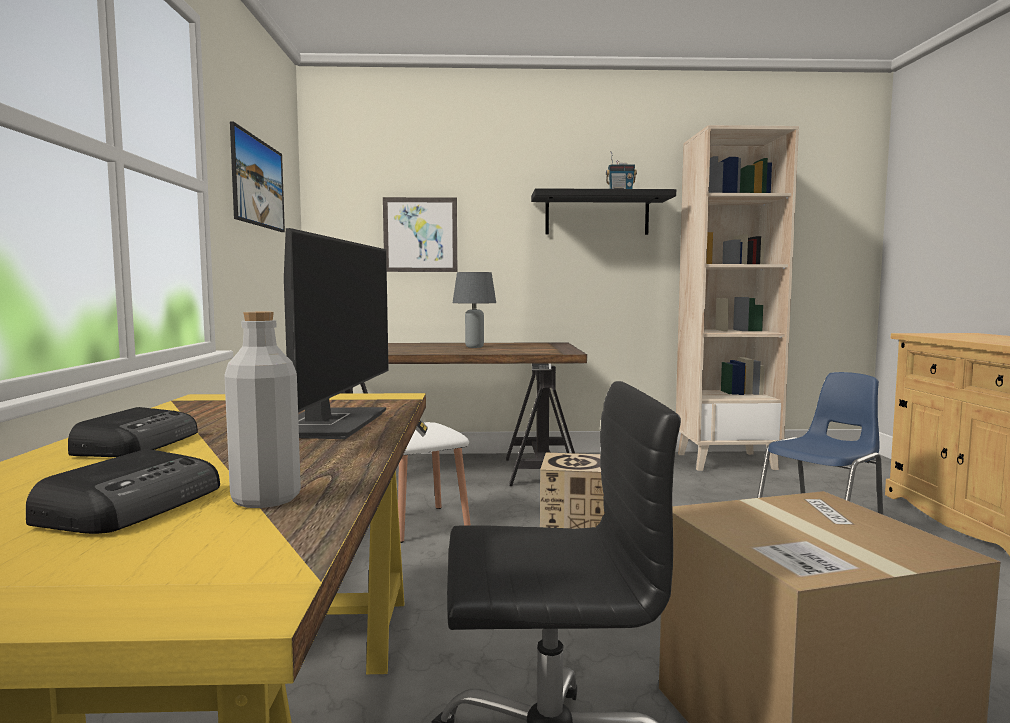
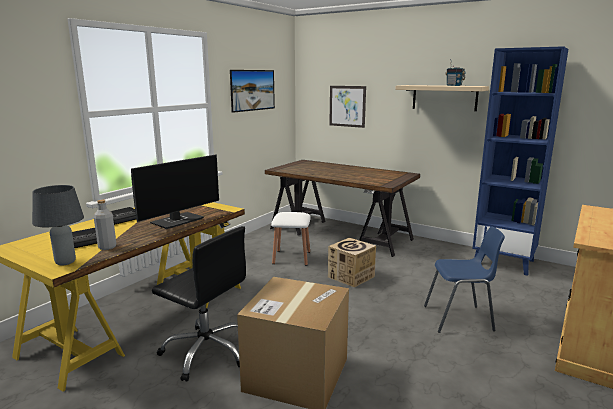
camera: 35 degrees right, 10 degrees up
(474, 347) = (355, 173): grey table lamp -> grey table lamp (65, 262)
(597, 215) = (444, 97): black shelf -> beige shelf
(726, 461) = (504, 262): beige bookcase -> blue bookcase

